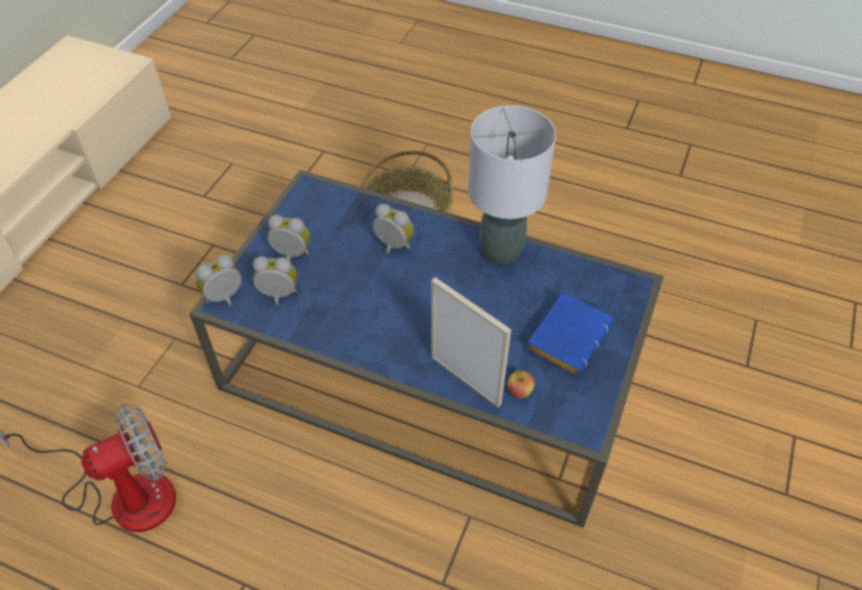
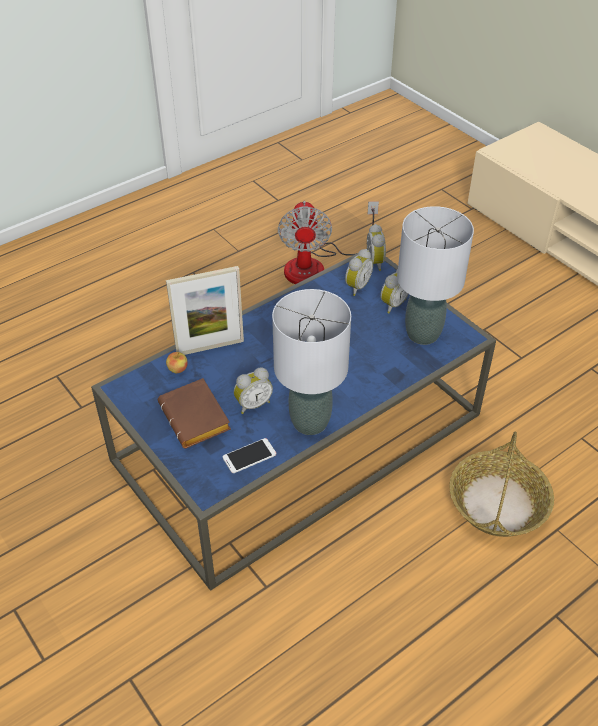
camera: 120 degrees right, 5 degrees down
(324, 218) = (423, 334): none -> grey table lamp
(392, 247) = (363, 360): alarm clock -> alarm clock (253, 404)
(567, 336) = (197, 418): blue book -> brown book
(574, 275) = (249, 456): none -> phone

